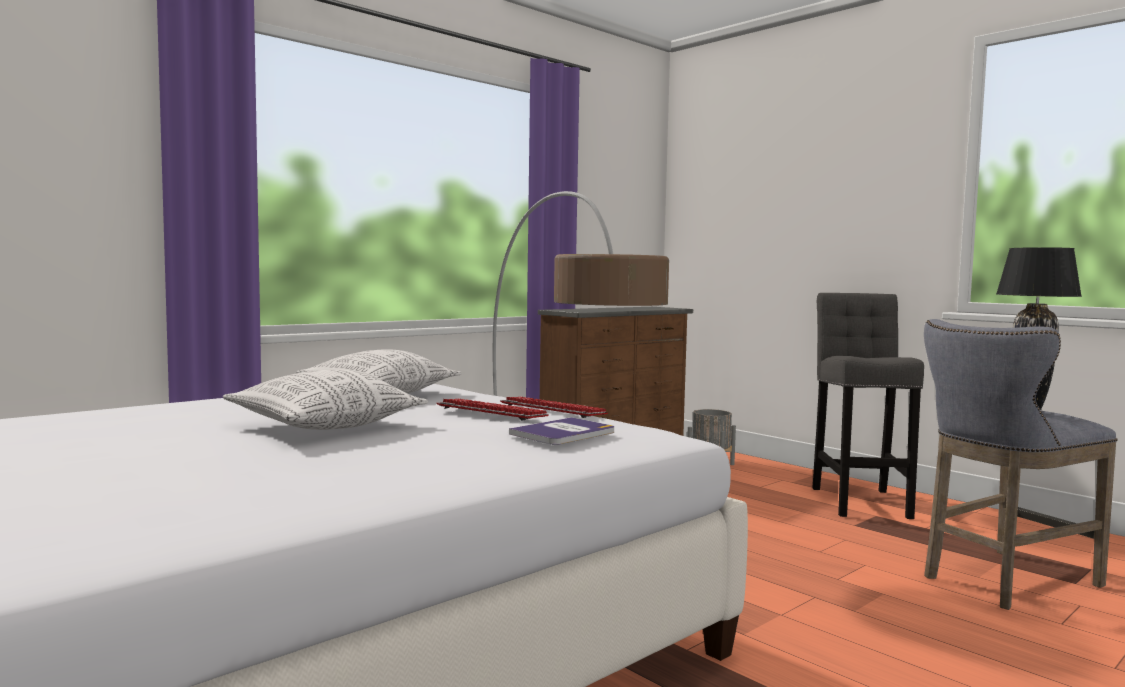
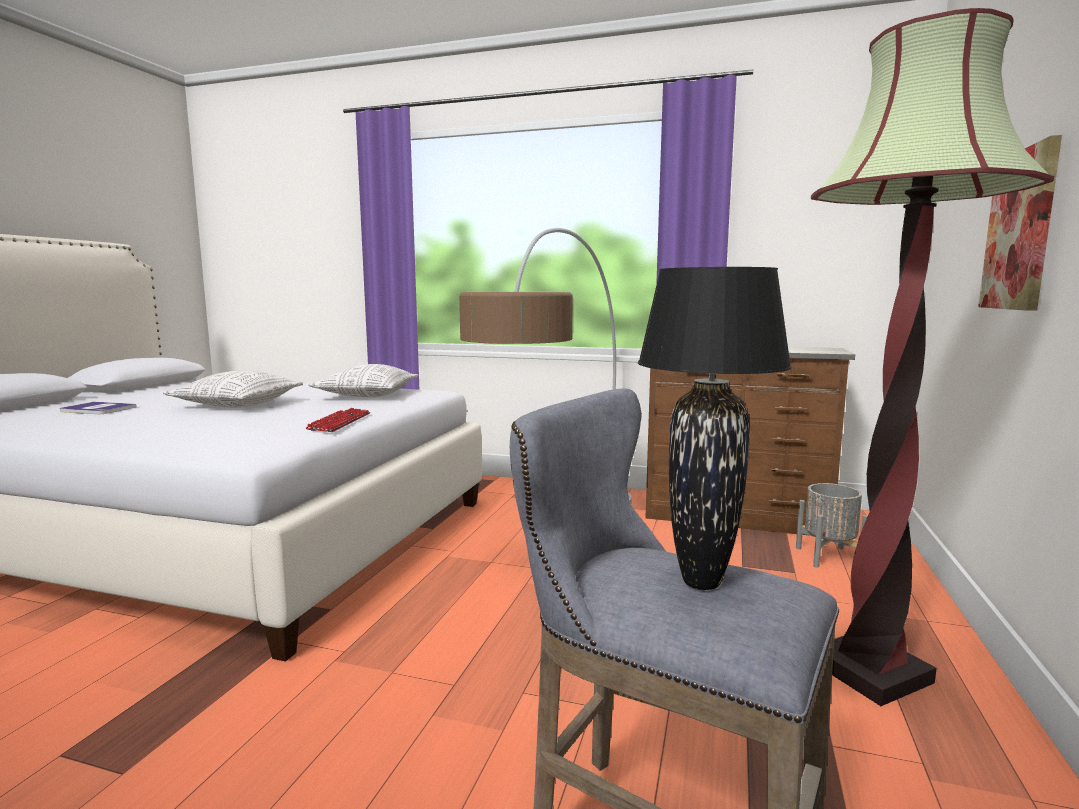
camera: 60 degrees right, 5 degrees up
(491, 412) = (302, 414): keyboard -> none
(563, 433) = (224, 433): book -> book (97, 409)
(832, 228) = (1020, 230): none -> picture
(860, 501) = (871, 672): grey stool -> floor lamp

